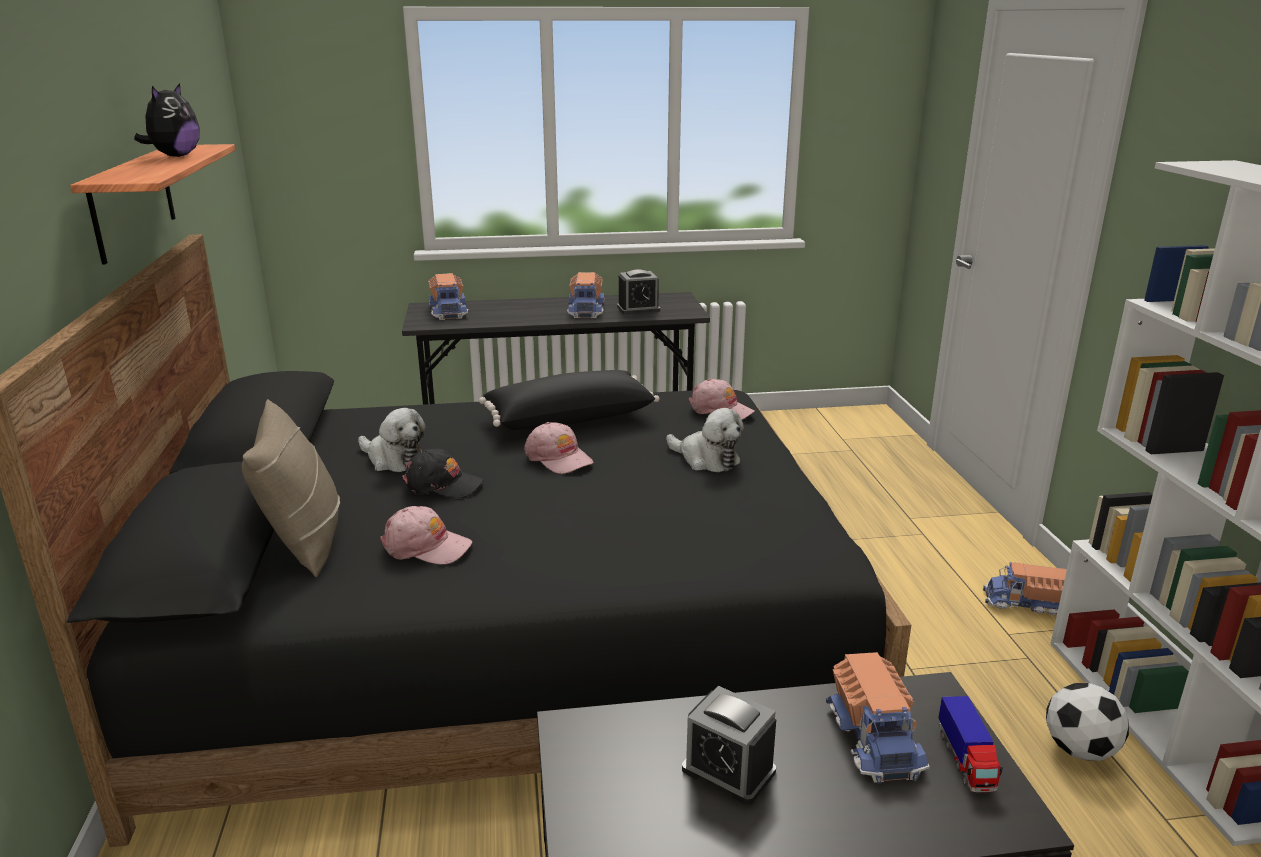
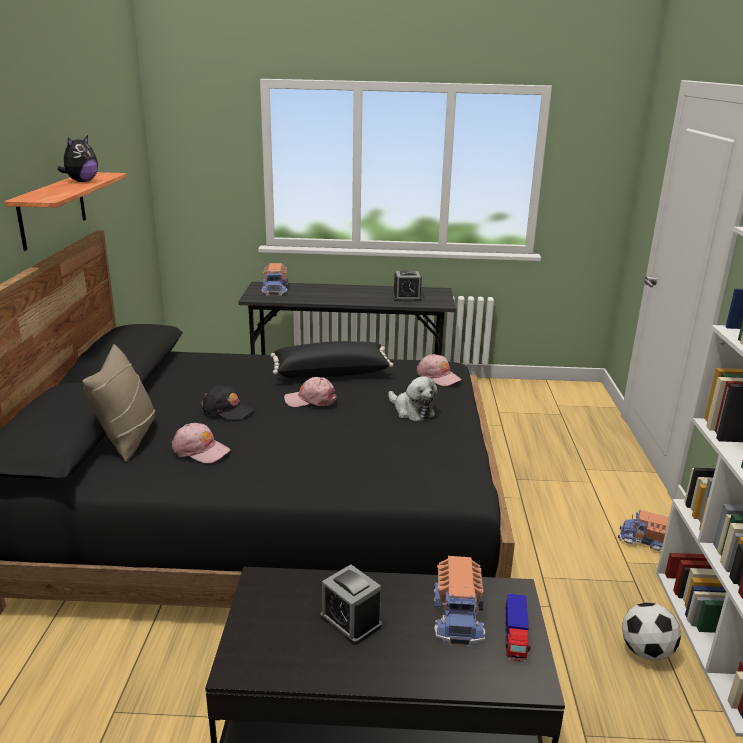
camera: 10 degrees right, 0 degrees up
(394, 459) = (204, 390): plush toy -> none
(559, 458) = (311, 400): pink cap -> pink cap turned 120 degrees clockwise
(587, 309) = (370, 295): toy truck -> none

